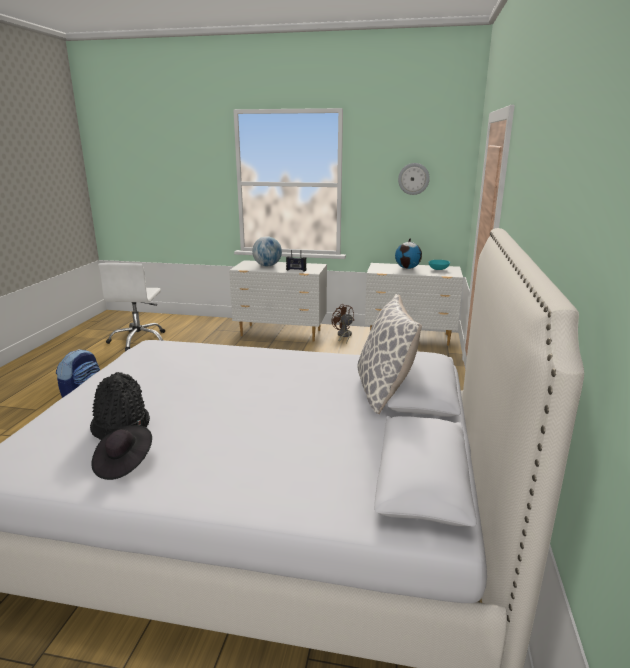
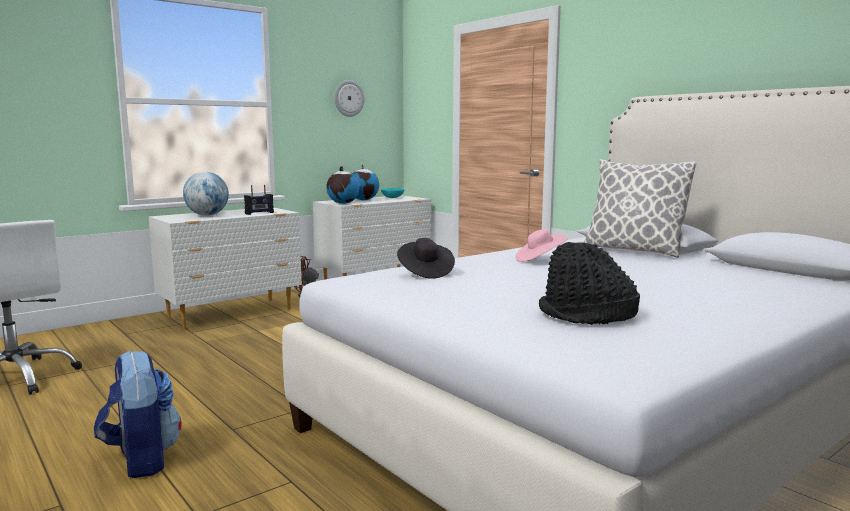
camera: 50 degrees left, 10 degrees down
(124, 463) = (686, 324): black hat -> black hat (425, 273)
(284, 371) = (539, 260): none -> pink hat
(379, 269) = (343, 203): none -> globe

